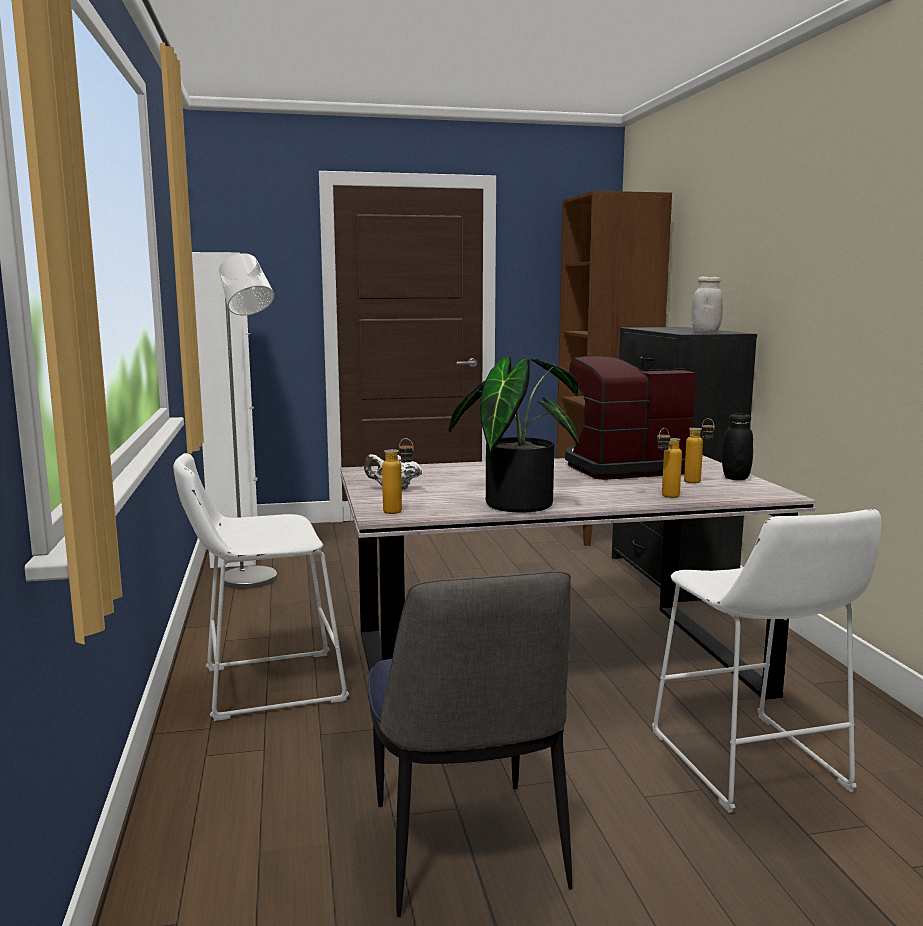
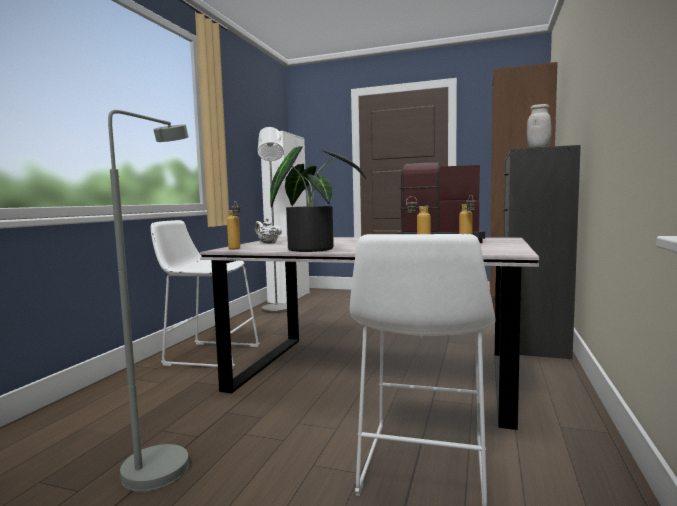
camera: 30 degrees right, 5 degrees down
(467, 850) = (165, 460): chair -> grey floor lamp
(735, 478) = (507, 246): black jar -> none

